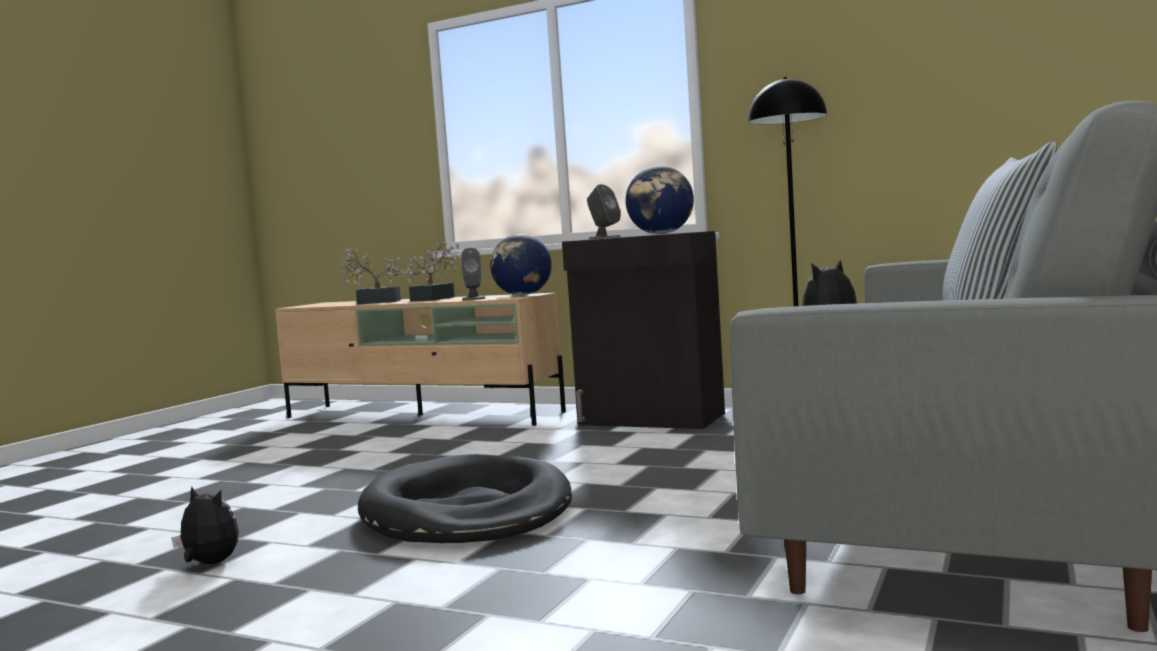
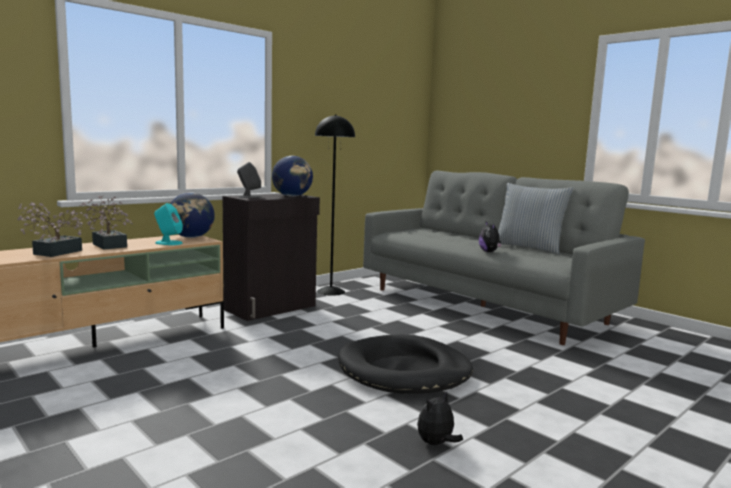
camera: 70 degrees left, 5 degrees up
(473, 299) = (168, 243): grey speaker -> turquoise speaker

